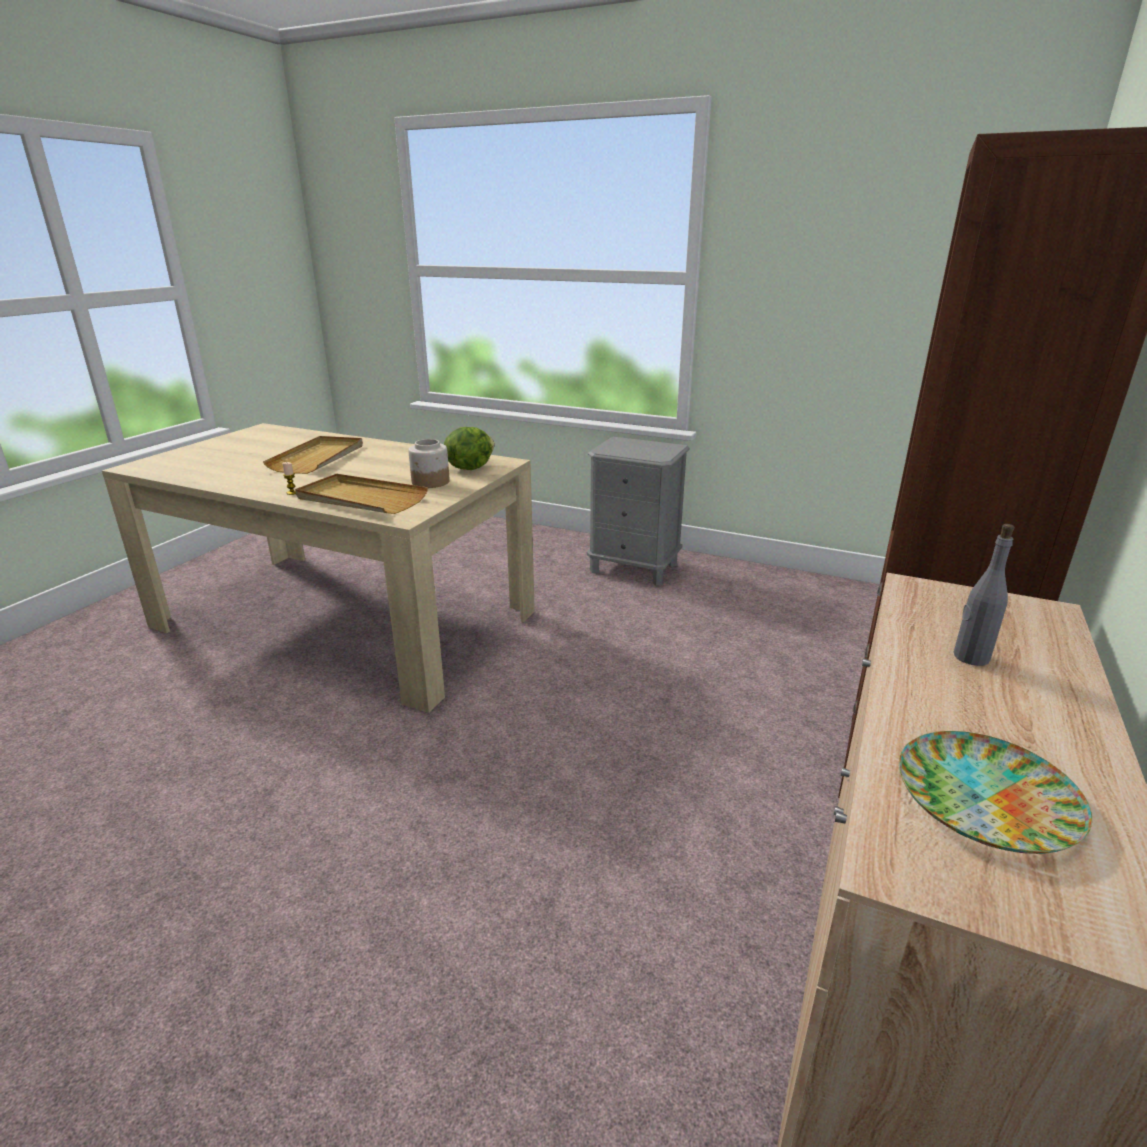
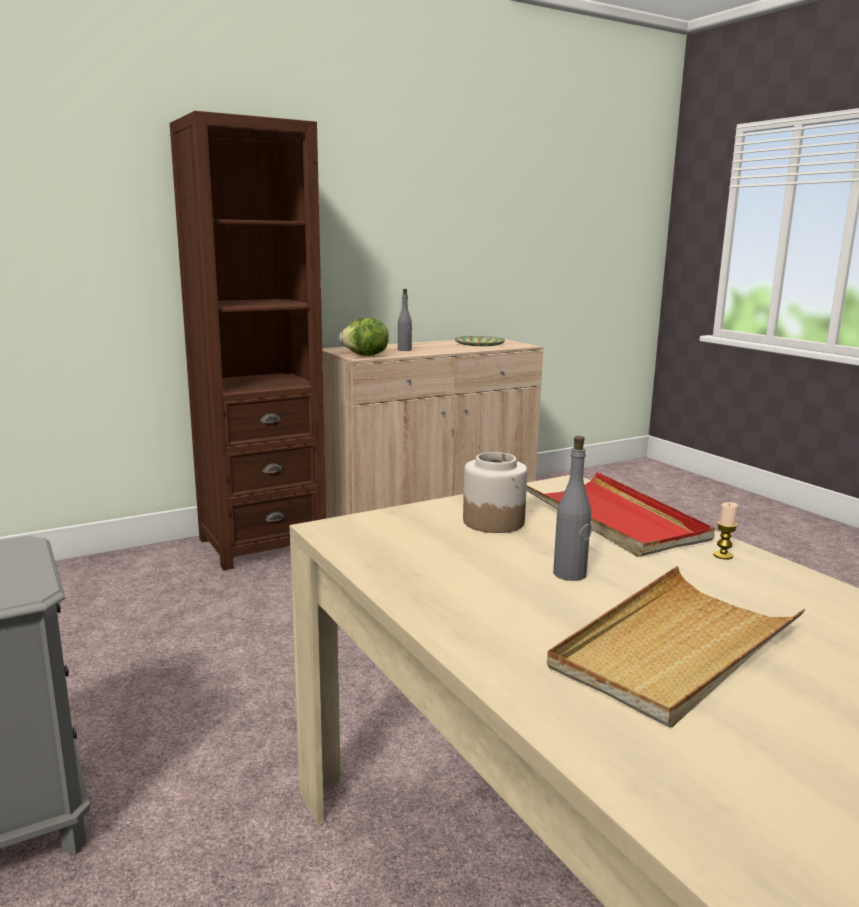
camera: 145 degrees left, 10 degrees down
(360, 499) = (613, 519): beige tray -> red tray
(371, 469) = (570, 574): none -> grey bottle
(469, 468) = (403, 533): lettuce -> lettuce (366, 356)

